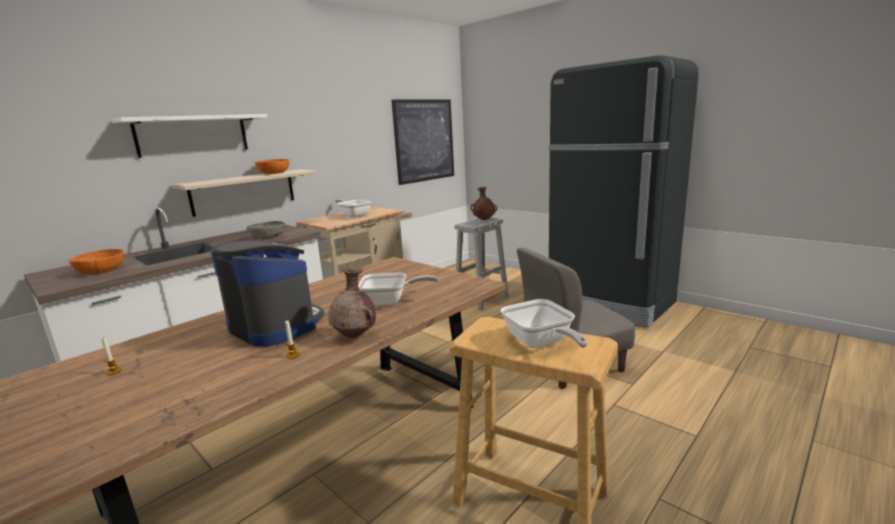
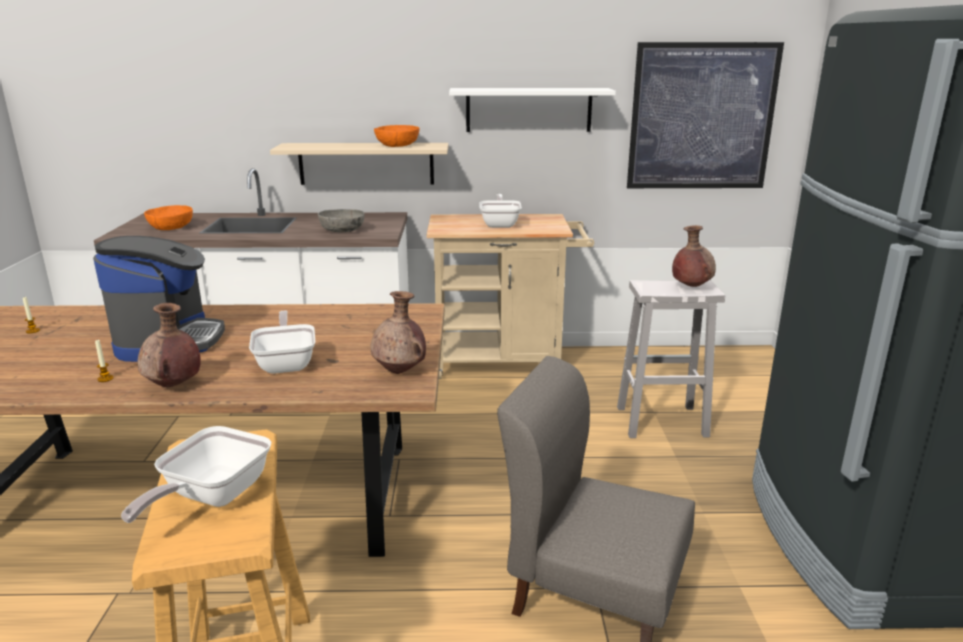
camera: 45 degrees right, 5 degrees up
(193, 135) = (312, 86): white shelf -> white shelf (528, 110)
(390, 301) = (286, 362): frying pan -> frying pan turned 150 degrees counterclockwise
(458, 281) = (400, 371): none -> brown vase

